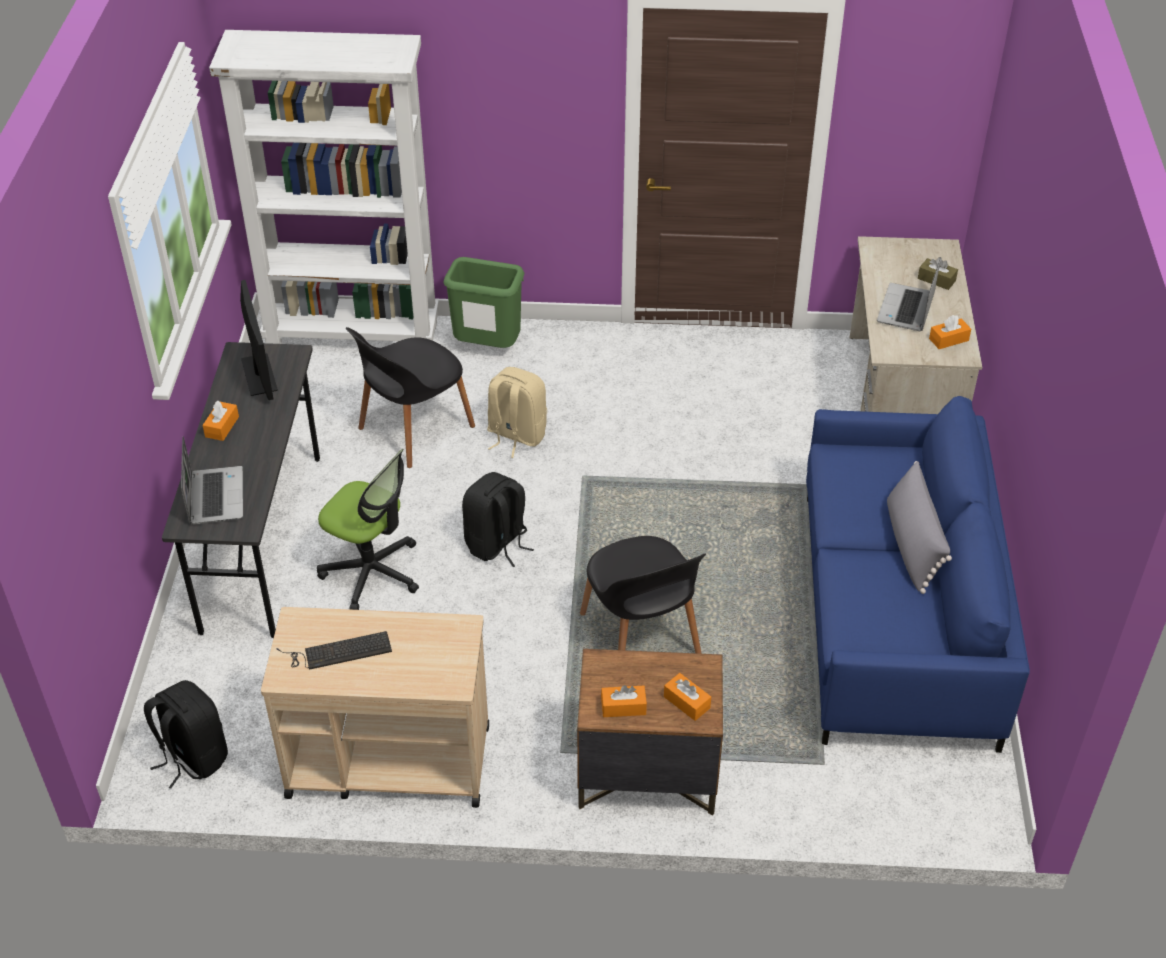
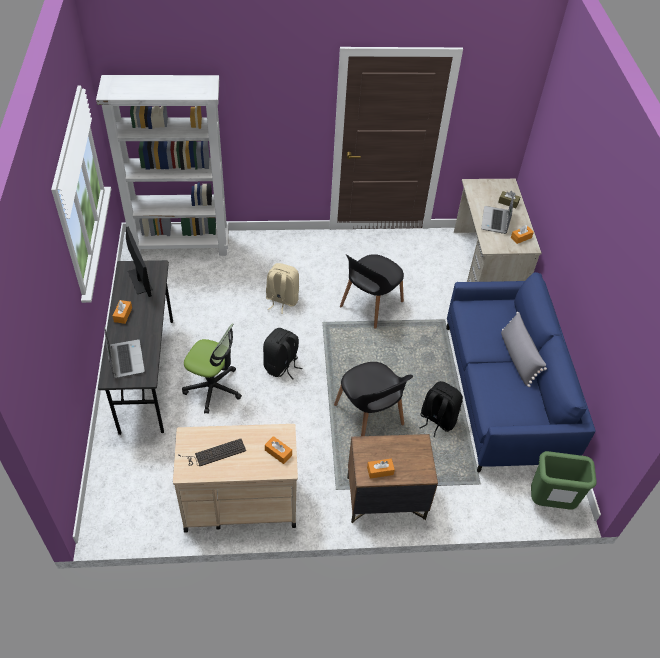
camera: 10 degrees left, 5 degrees up
(192, 757) = (126, 511): black backpack -> black backpack (437, 420)
(413, 429) = (224, 300): black chair -> black chair (370, 305)
(487, 349) = (257, 249): green trash can -> green trash can (549, 503)
(686, 702) = (414, 465): orange tissue box -> orange tissue box (278, 453)

